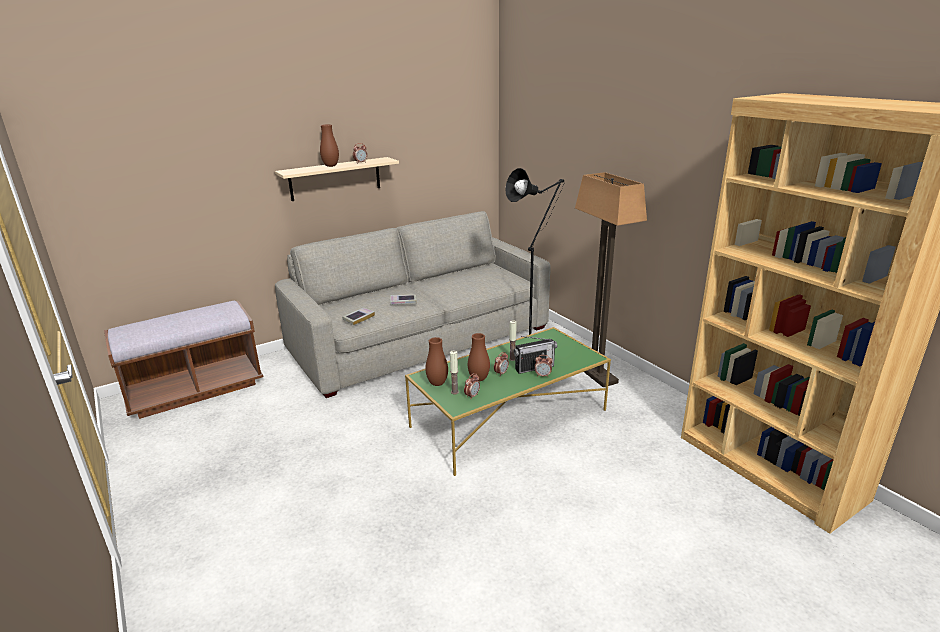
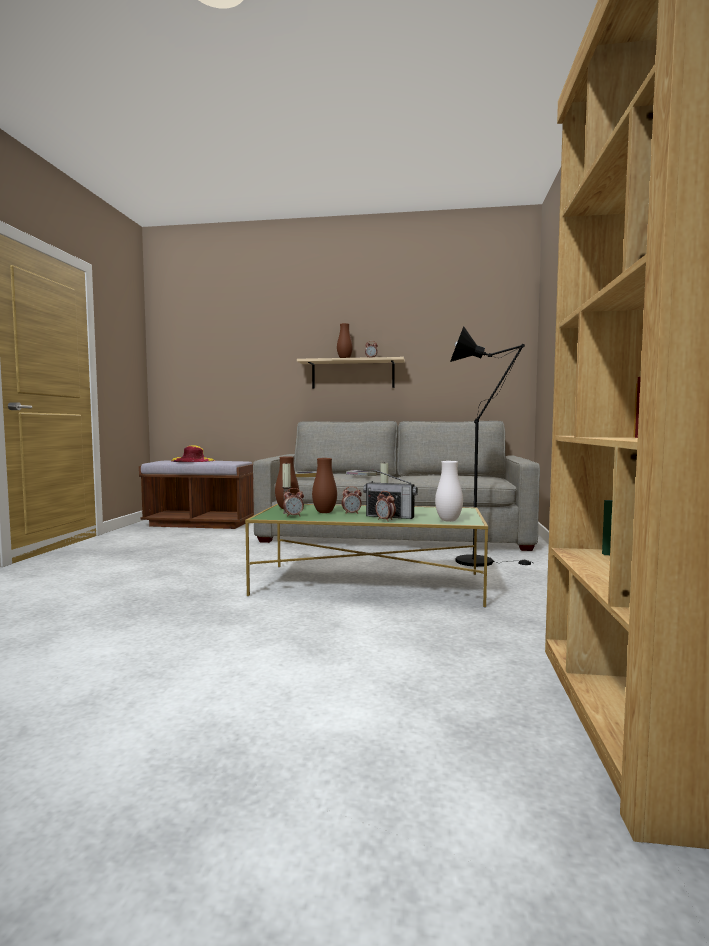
camera: 40 degrees right, 20 degrees down
(170, 322) = (193, 460): none -> yellow hat
(578, 359) = (448, 520): none -> white vase
(596, 374) = (531, 585): floor lamp -> none

